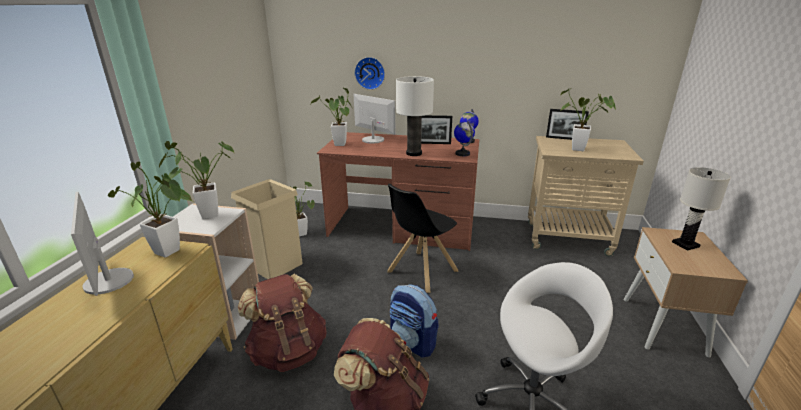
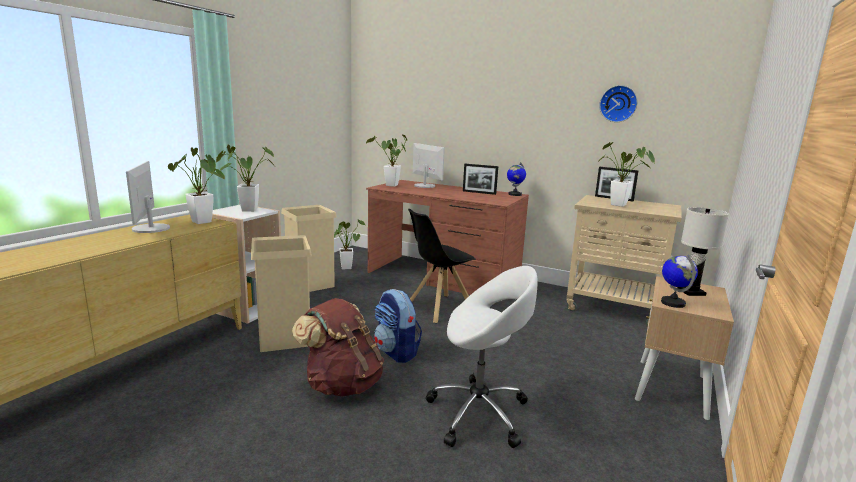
camera: 15 degrees right, 10 degrees down
(288, 352) = (285, 338): brown backpack -> beige trash can
(370, 73) = (432, 125): wall clock -> wall clock (618, 104)
(413, 153) = (452, 196): white table lamp -> none
(462, 154) = (499, 200): globe -> globe (673, 303)

